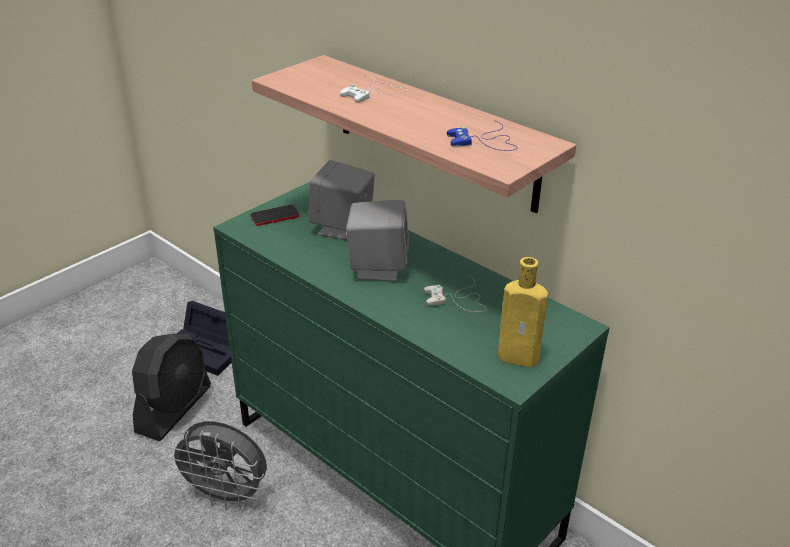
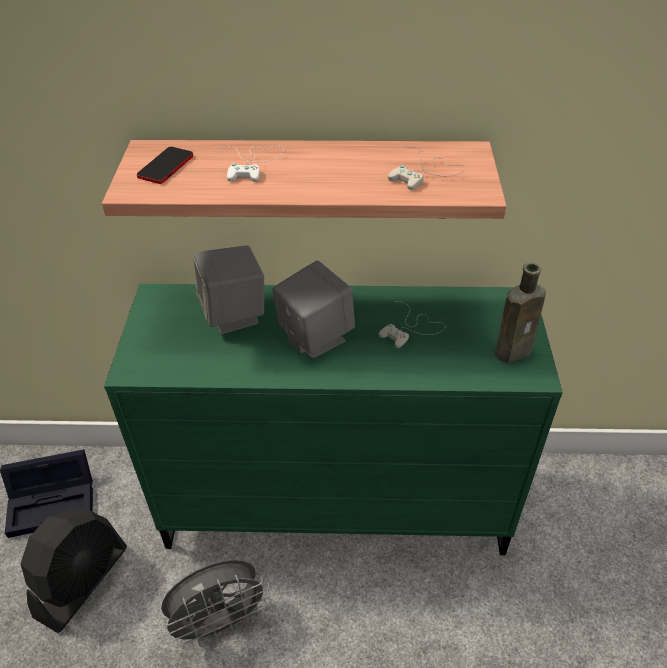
camera: 40 degrees left, 10 degrees up
(174, 408) = (82, 581): black fan -> black fan turned 45 degrees clockwise
(275, 216) = (154, 338): phone -> phone (165, 166)
(485, 142) = (426, 172): blue game controller -> white game controller
(521, 357) = (515, 351): yellow bottle -> brown bottle

